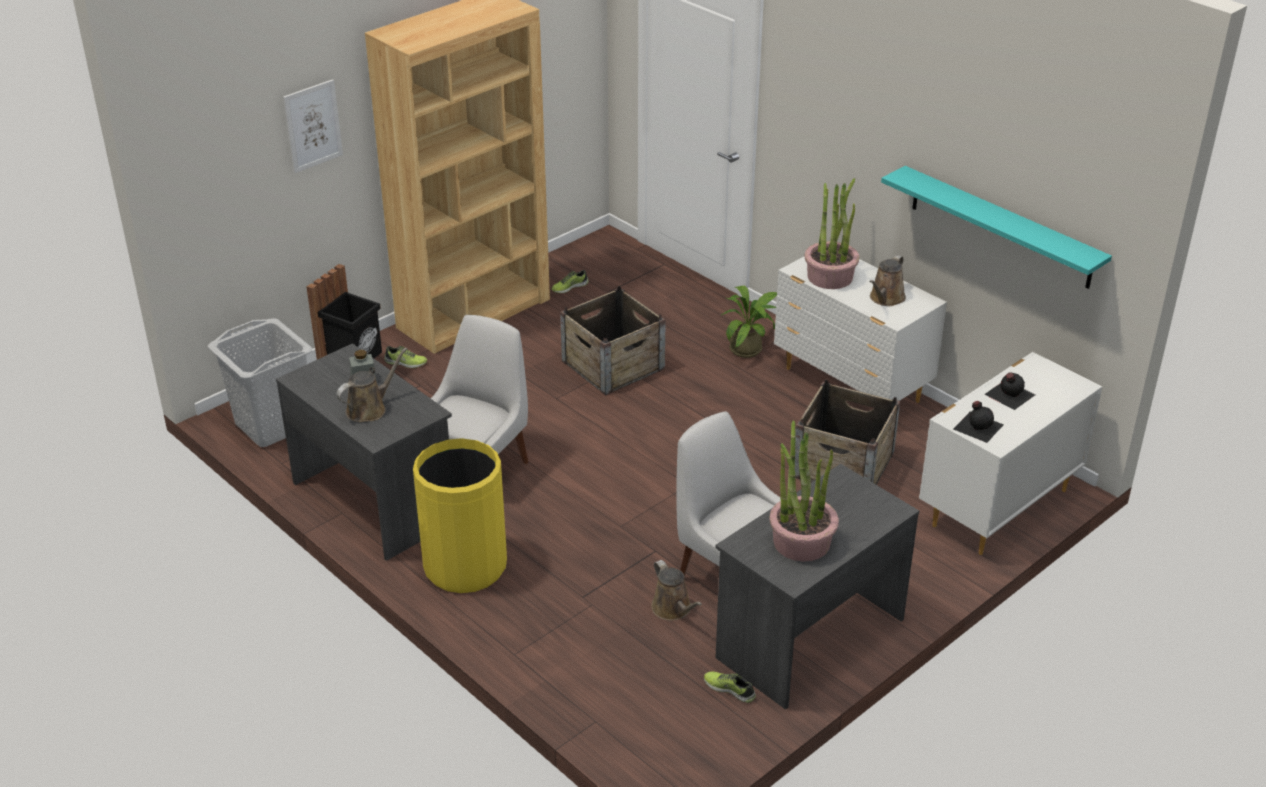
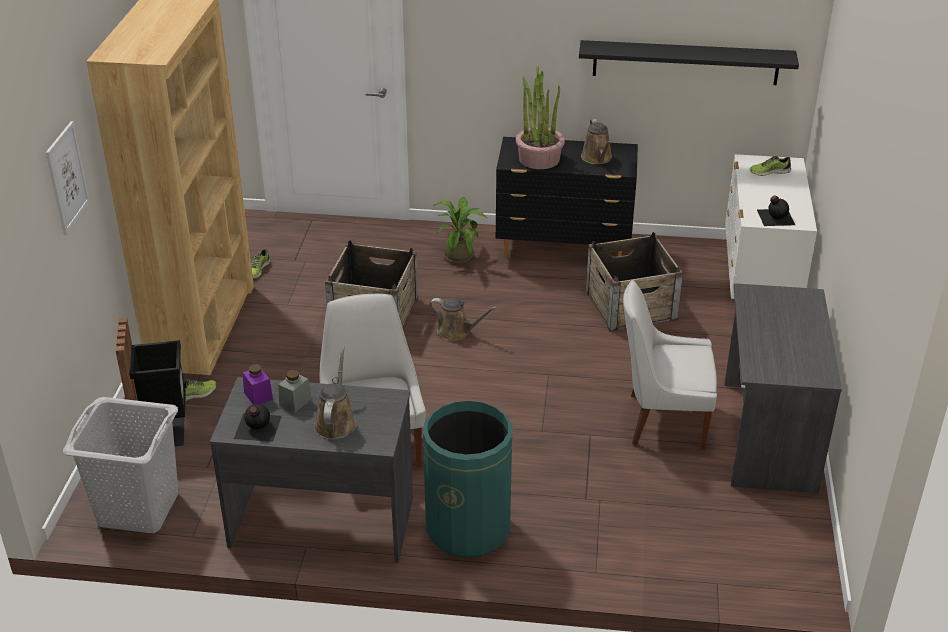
camera: 40 degrees left, 0 degrees up
(346, 363) = (258, 396): none -> purple jar
(465, 566) = (468, 528): yellow trash can -> green trash can
(673, 609) = (659, 469): brown watering can -> brown watering can (456, 332)
(730, 689) = (768, 502): shoe -> shoe (769, 172)
(801, 542) = (789, 348): potted plant -> none
(852, 386) = (564, 248): white dresser -> black dresser
(1000, 227) = (685, 62): turquoise shelf -> black shelf
(1008, 394) = (762, 188): black bottle -> black bottle (257, 427)

